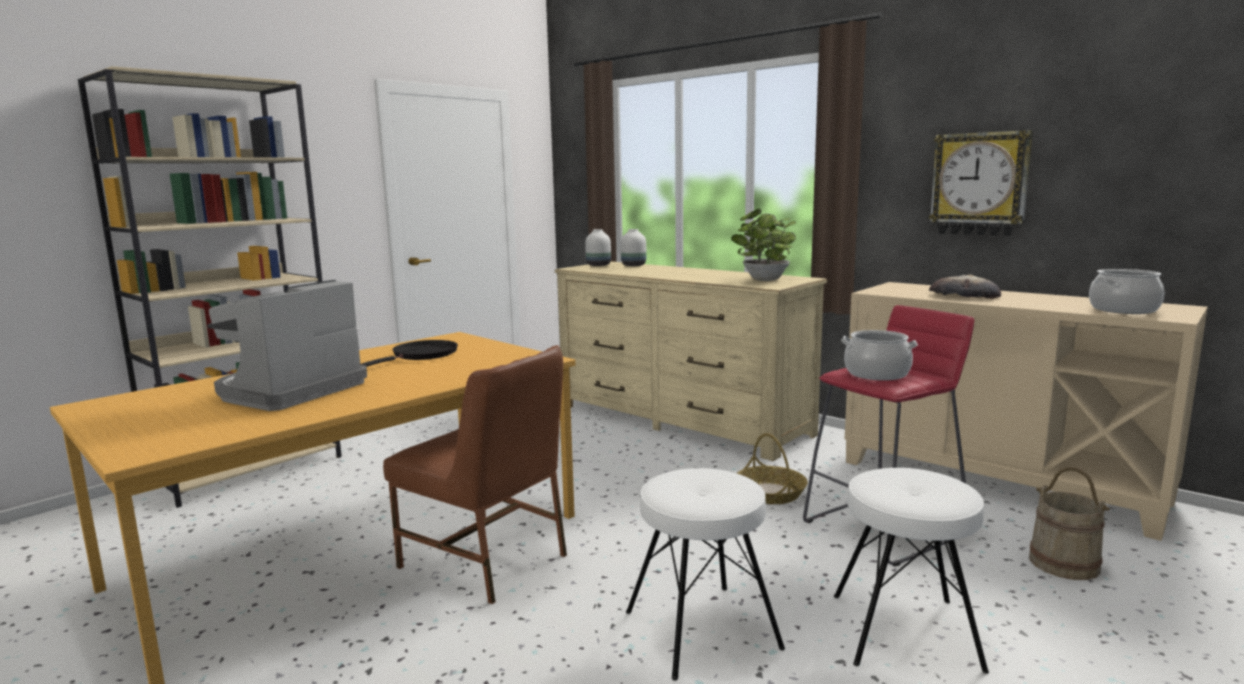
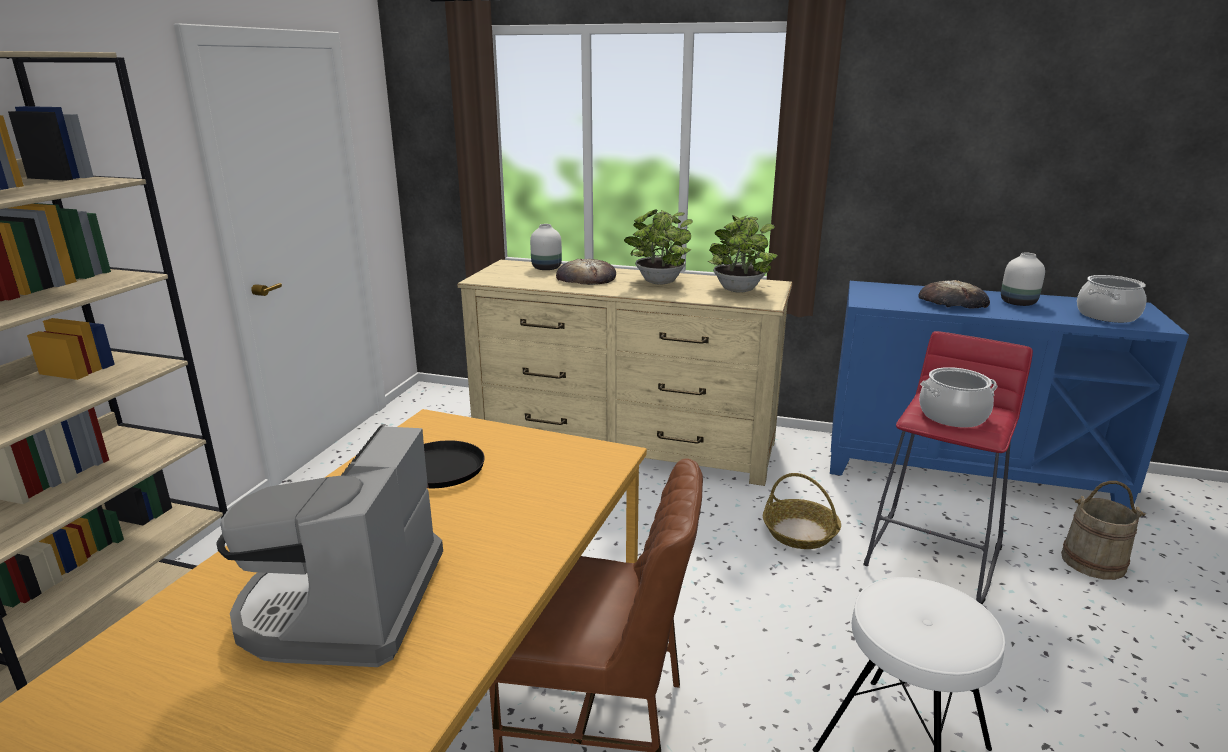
camera: 25 degrees left, 10 degrees up
(598, 265) = (502, 270): white vase -> white vase (1017, 303)
(653, 270) = (586, 277): none -> bread
(706, 274) = (658, 283): none -> potted plant
(905, 631) = (1058, 687): white stool -> none
(979, 184) = (952, 182): wall clock -> none
(998, 481) = (967, 470): beige cabinet -> blue cabinet

